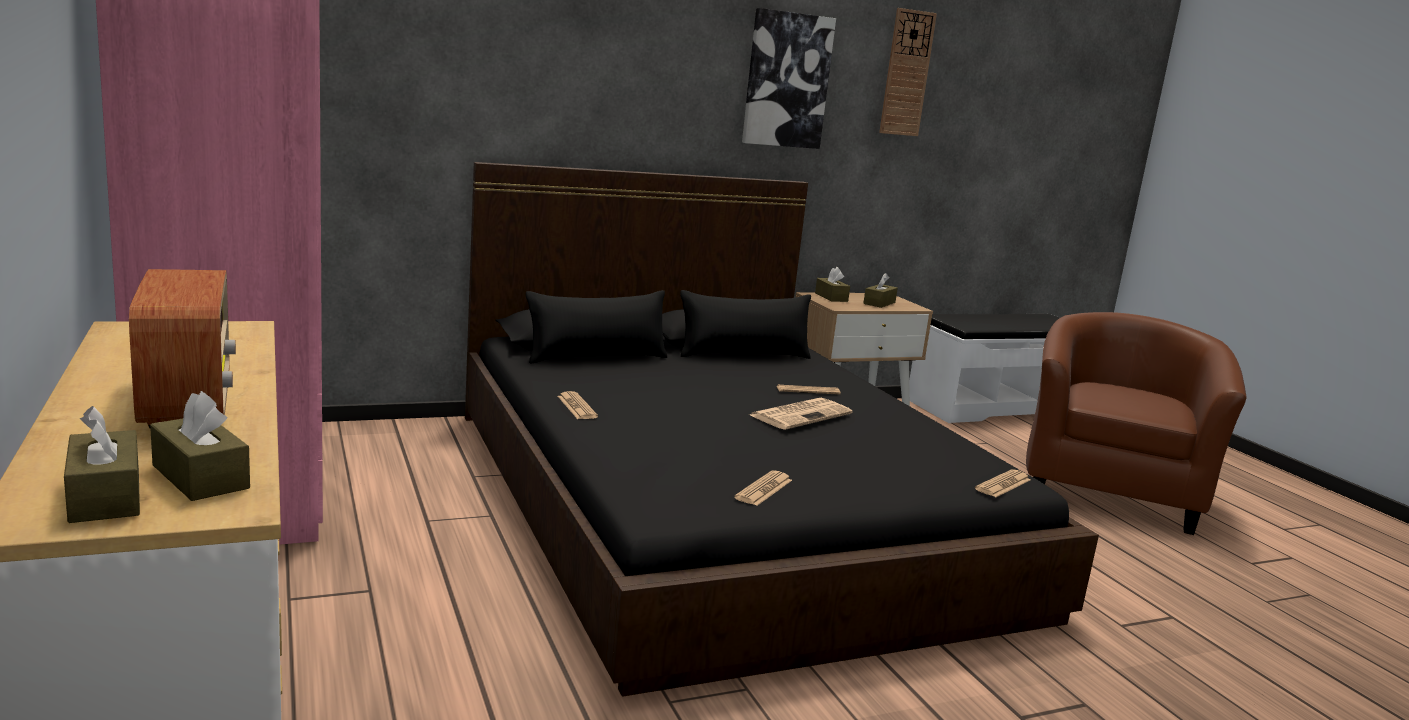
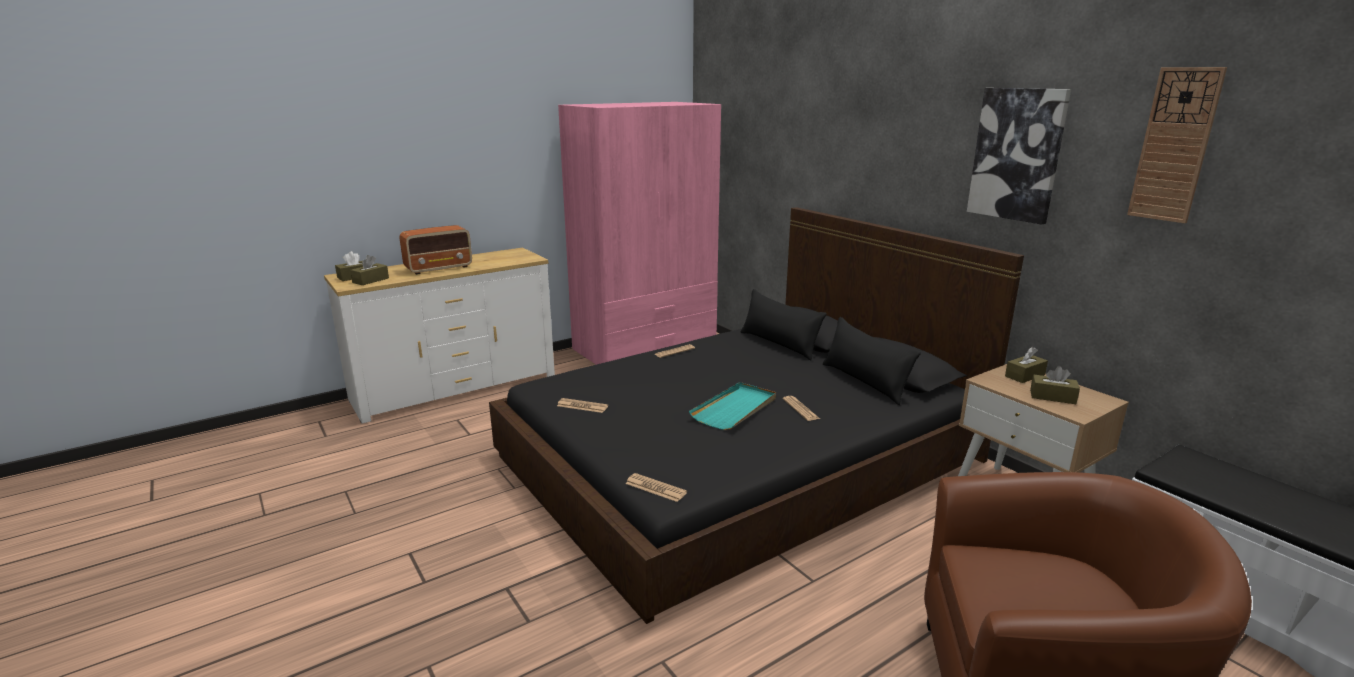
camera: 80 degrees right, 5 degrees up
(801, 414) = (735, 409): newspaper -> turquoise tray

